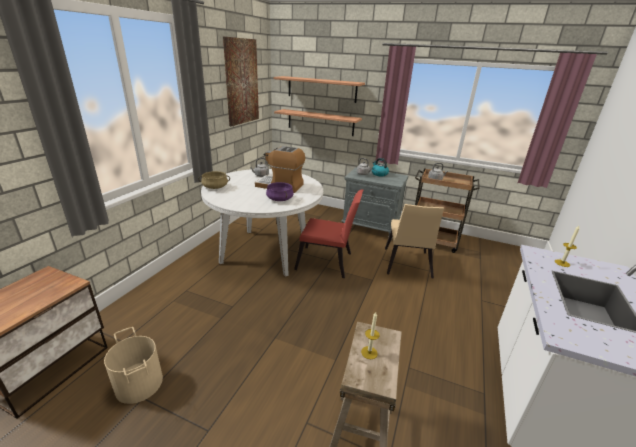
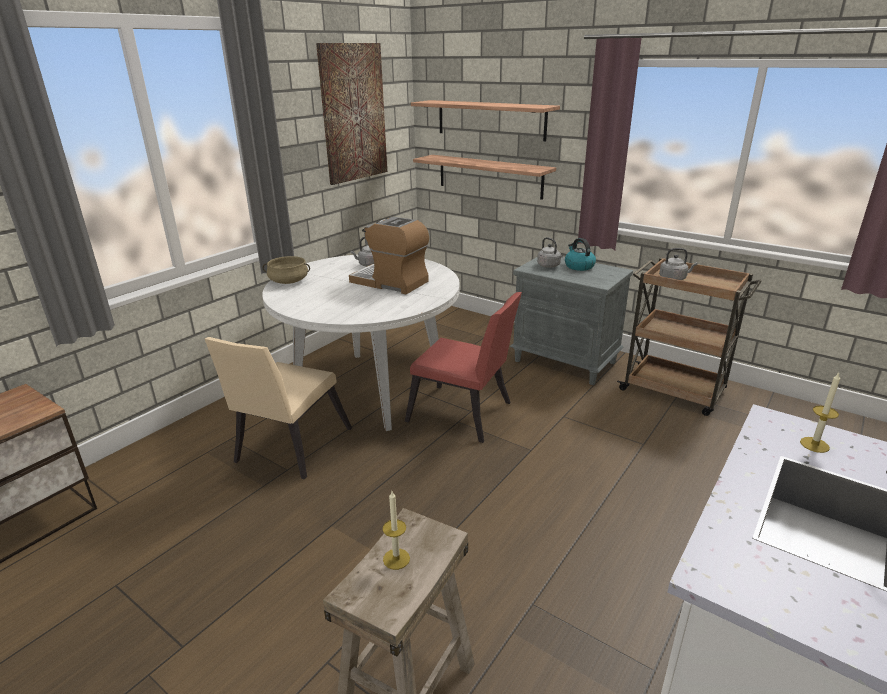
camera: 15 degrees right, 0 degrees up
(138, 384) = (117, 565): beige bucket -> none
(279, 199) = (375, 304): purple cooking pot -> none
(406, 265) = (604, 430): beige chair -> beige chair (289, 448)

